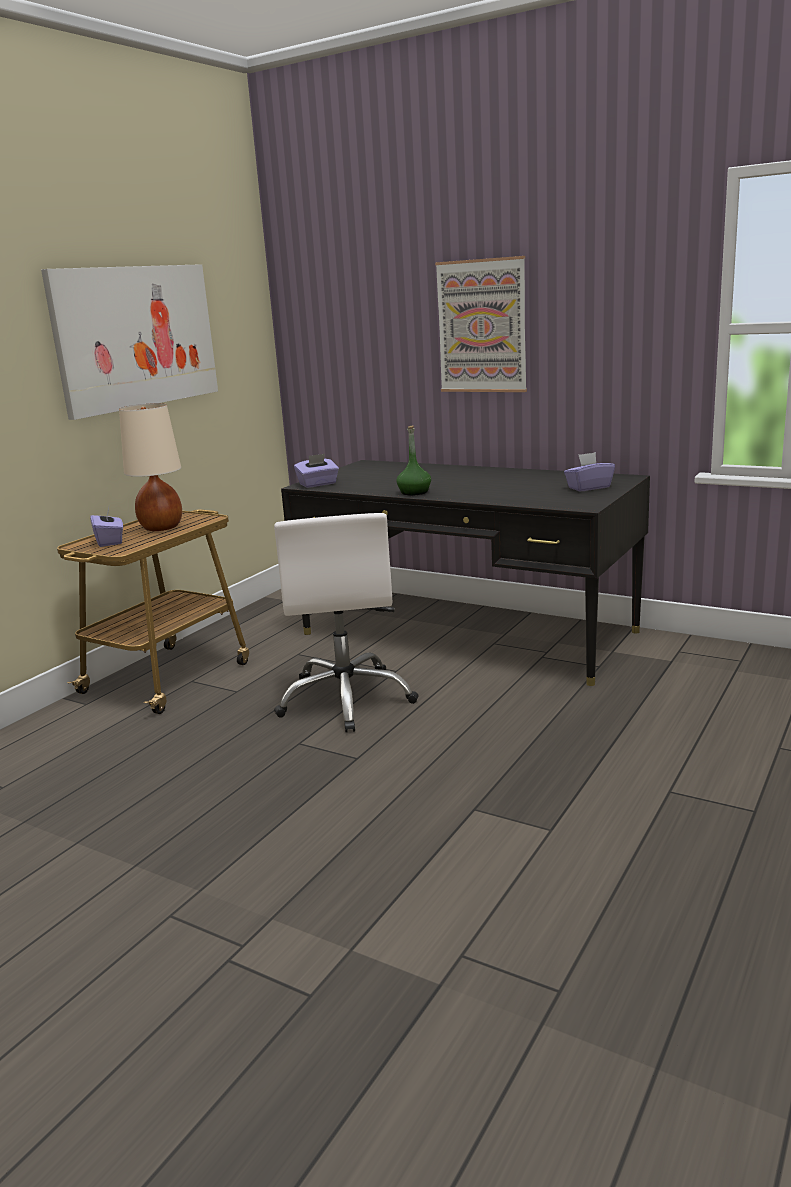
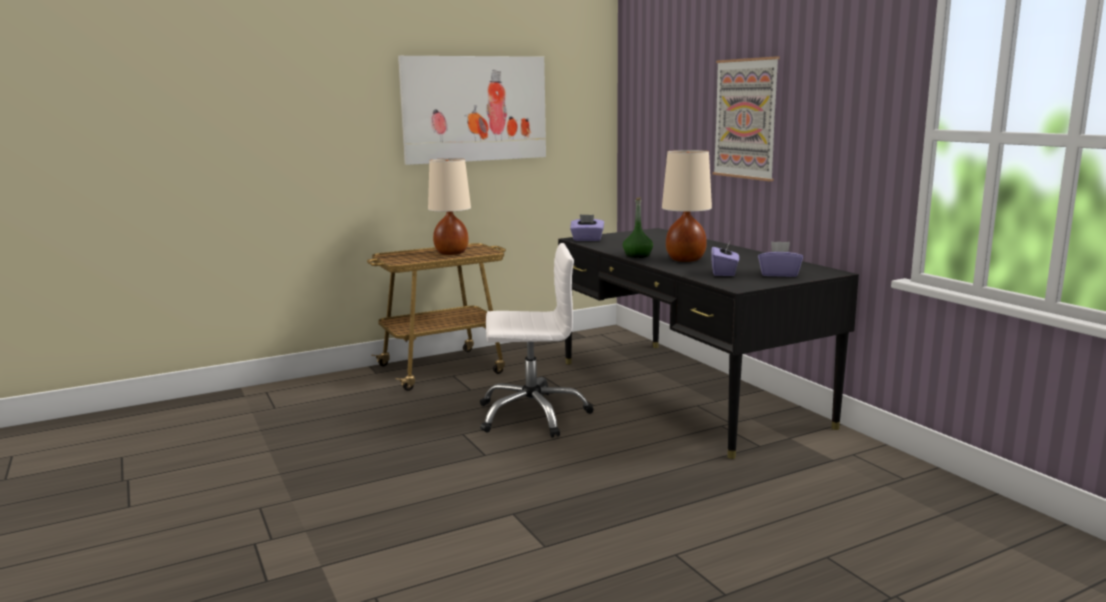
camera: 30 degrees right, 5 degrees down
(110, 541) = (407, 256): purple tissue box -> purple tissue box (724, 272)
(347, 699) = (532, 415): white office chair -> white office chair turned 120 degrees counterclockwise
(471, 488) = (686, 259): none -> beige table lamp

